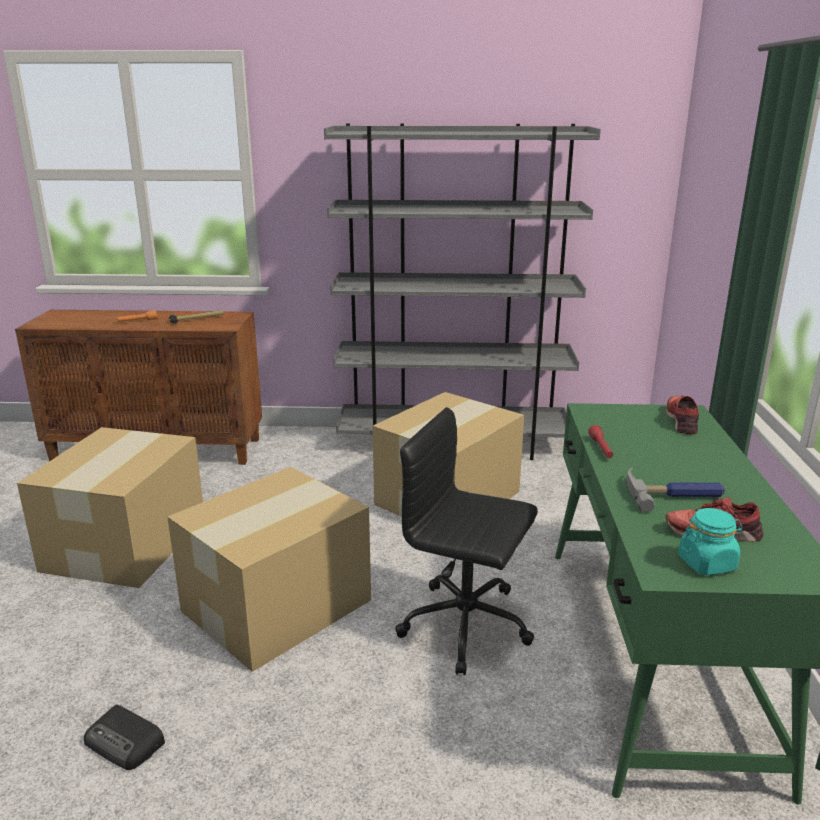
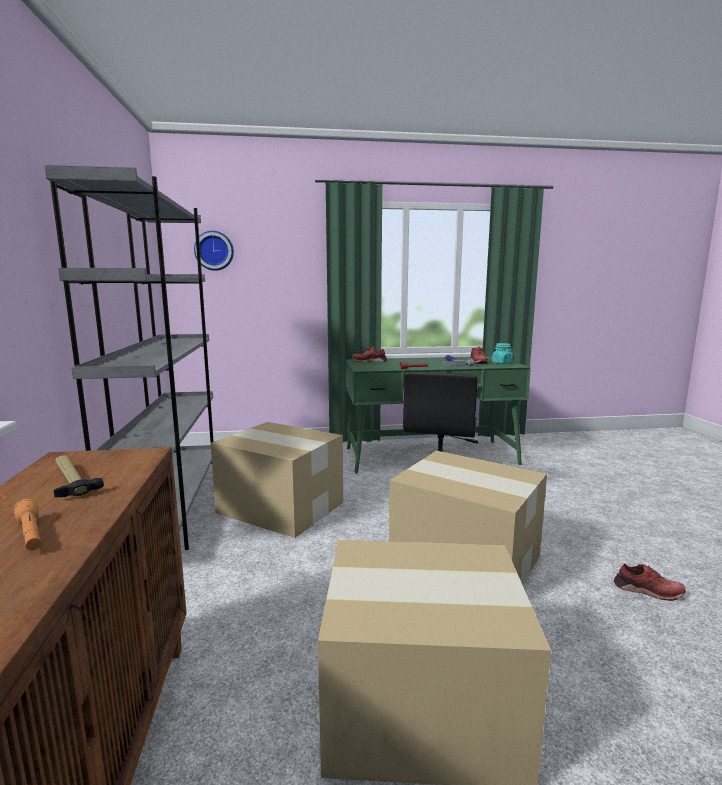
camera: 100 degrees left, 10 degrees down
(125, 743) = (648, 590): radio -> red shoe
(702, 171) = (214, 251): none -> wall clock

